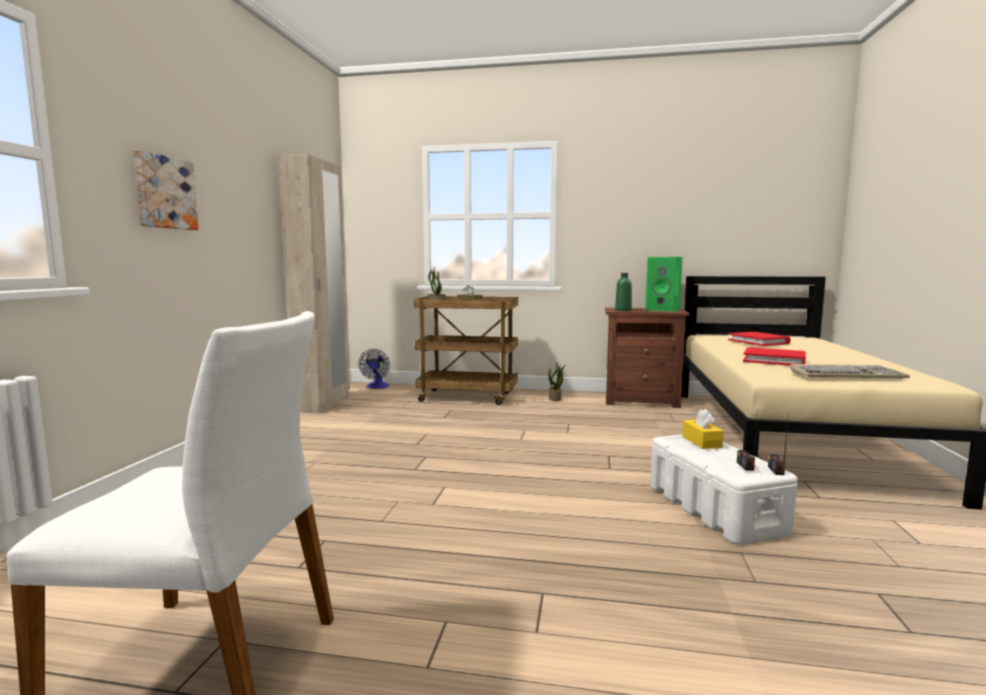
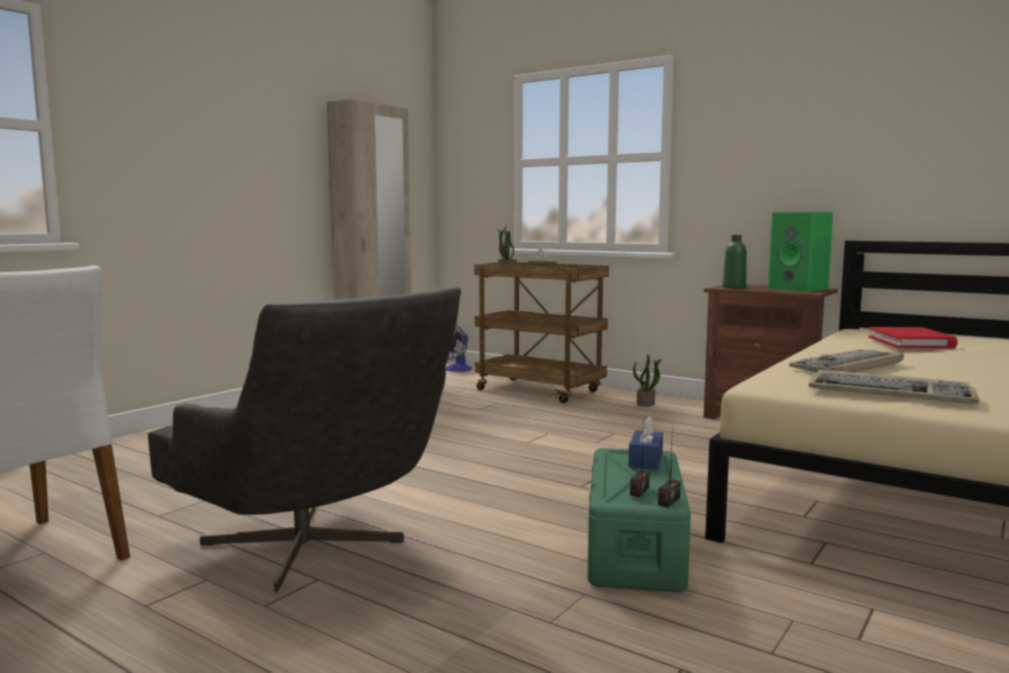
camera: 25 degrees right, 0 degrees up
(164, 192) = (173, 152): picture -> none
(501, 566) = (316, 551): none -> grey armchair
(701, 442) = (645, 460): yellow tissue box -> blue tissue box
(715, 509) = (635, 548): white storage box -> green storage box
(774, 360) = (848, 366): red book -> keyboard

